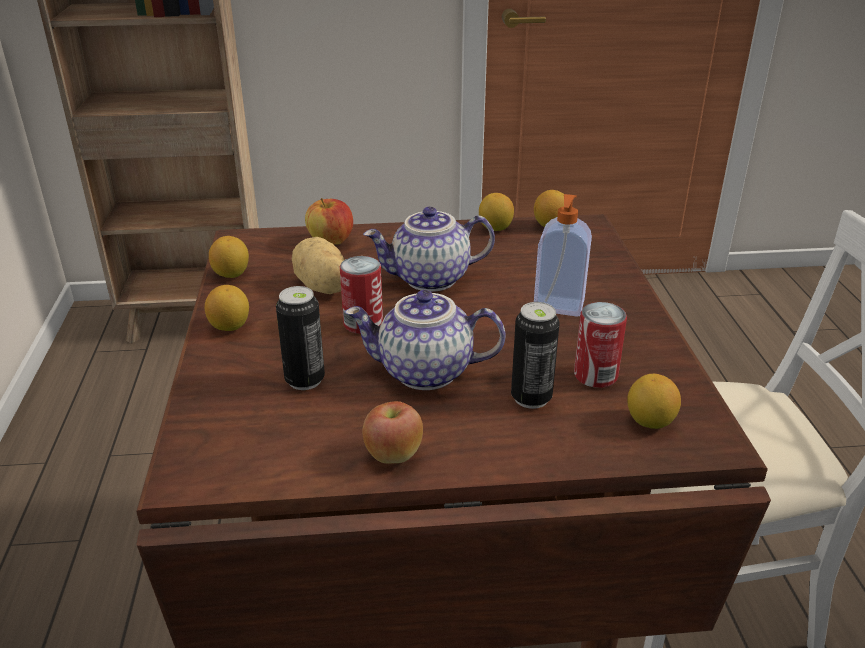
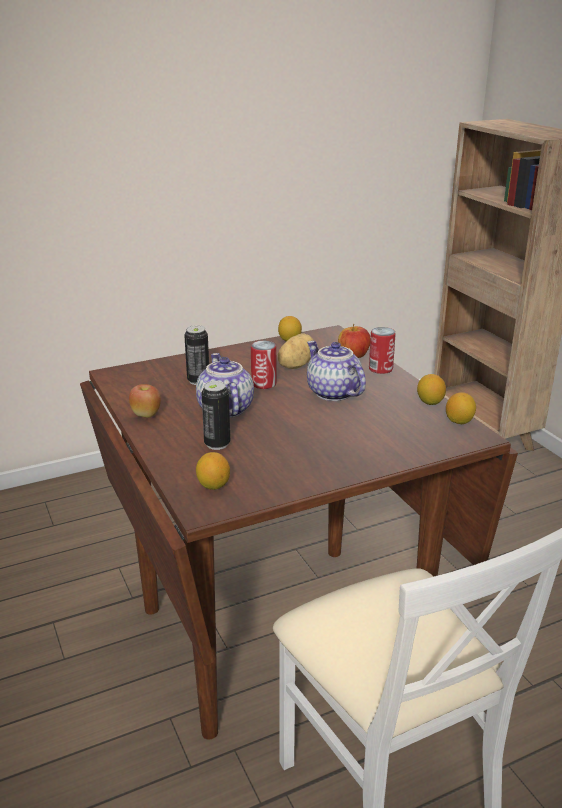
camera: 70 degrees right, 5 degrees down
(230, 326) = (236, 353): lemon -> none
(558, 306) = (333, 440): soap dispenser -> none
(595, 375) = (254, 462): can -> can (380, 369)

